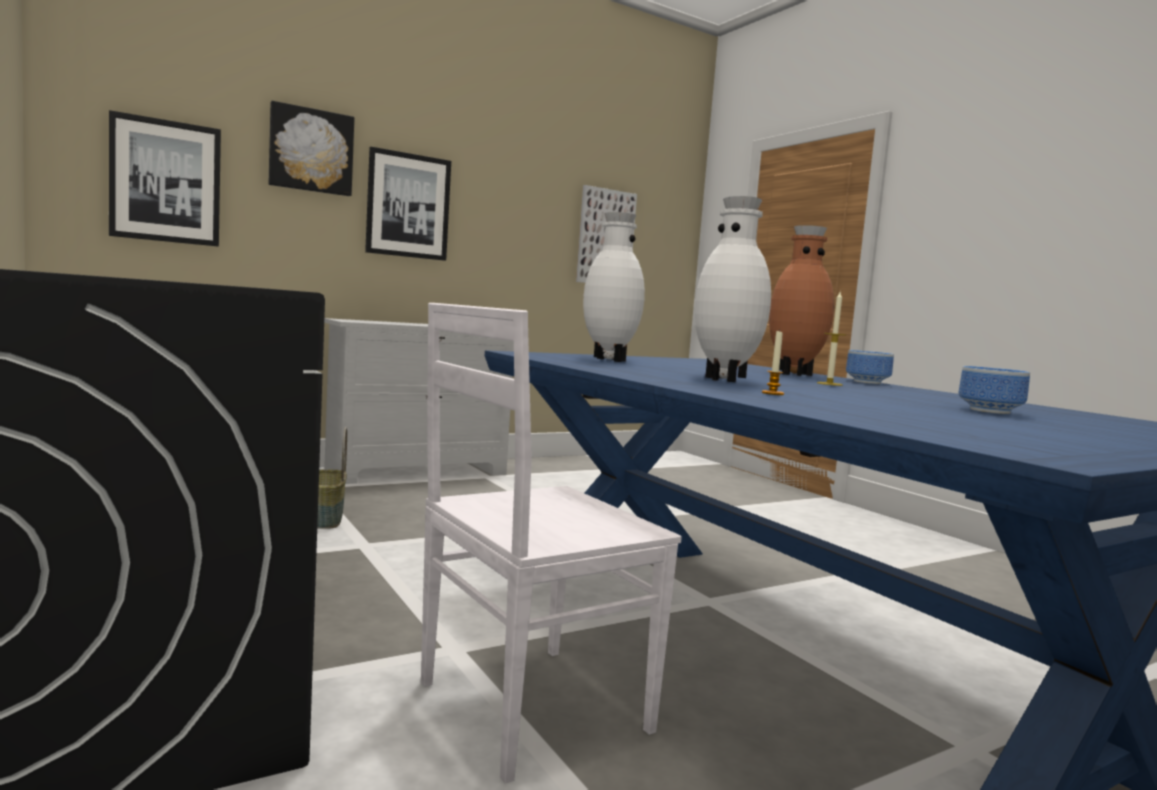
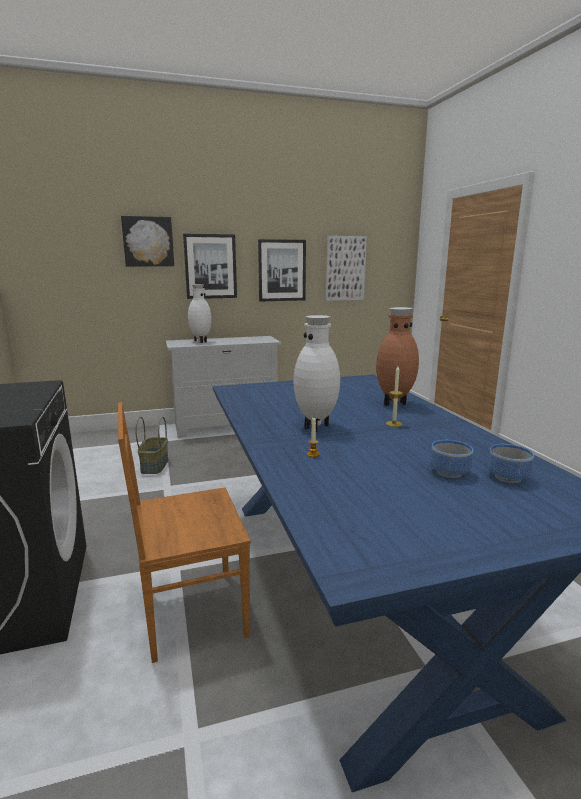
camera: 15 degrees right, 10 degrees up
(166, 181) = (70, 272): picture -> picture (282, 270)
(526, 708) = (190, 613): white chair -> brown chair
(607, 360) = (278, 394): white vase -> white vase (200, 341)
(868, 382) = (436, 414): bowl -> bowl (508, 478)

